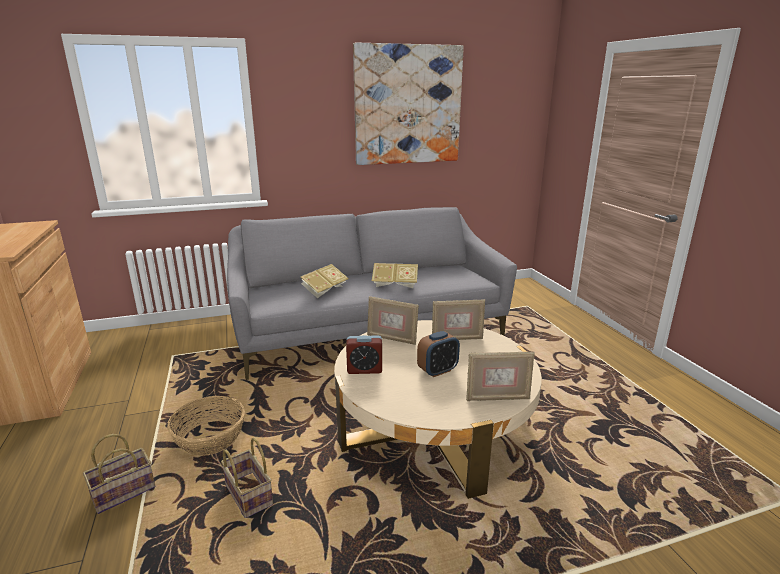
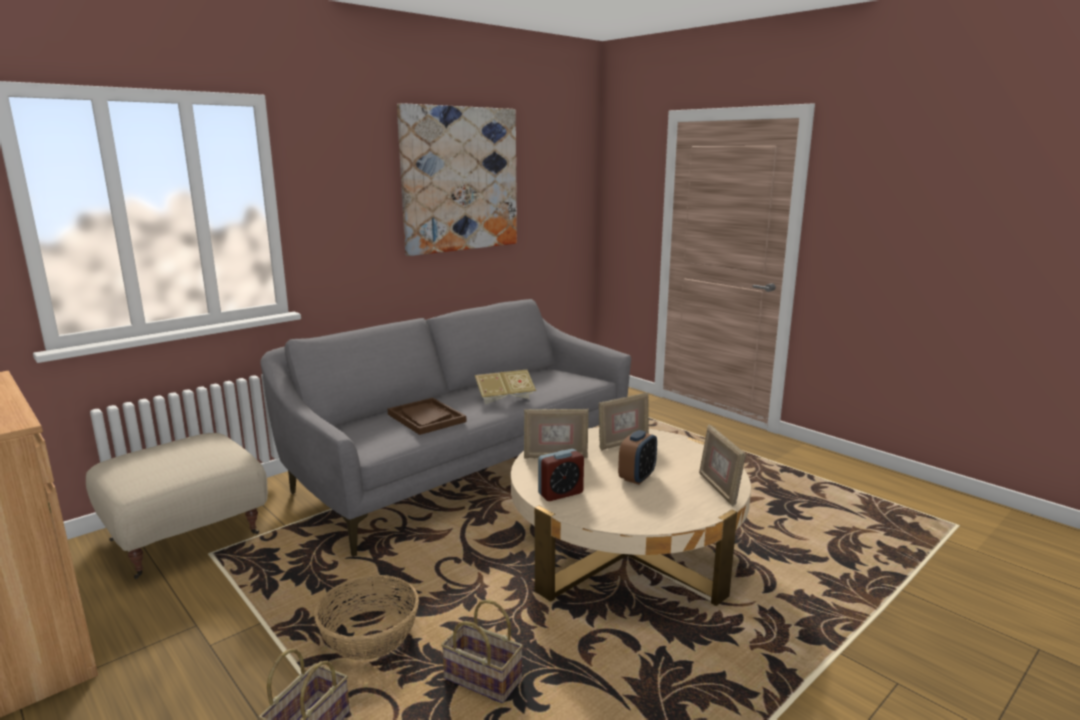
camera: 25 degrees left, 5 degrees down
(169, 342) = (185, 537): none -> beige ottoman
(324, 290) = (426, 418): book -> brown tray
(497, 398) = (718, 489): picture frame -> picture frame turned 105 degrees clockwise

